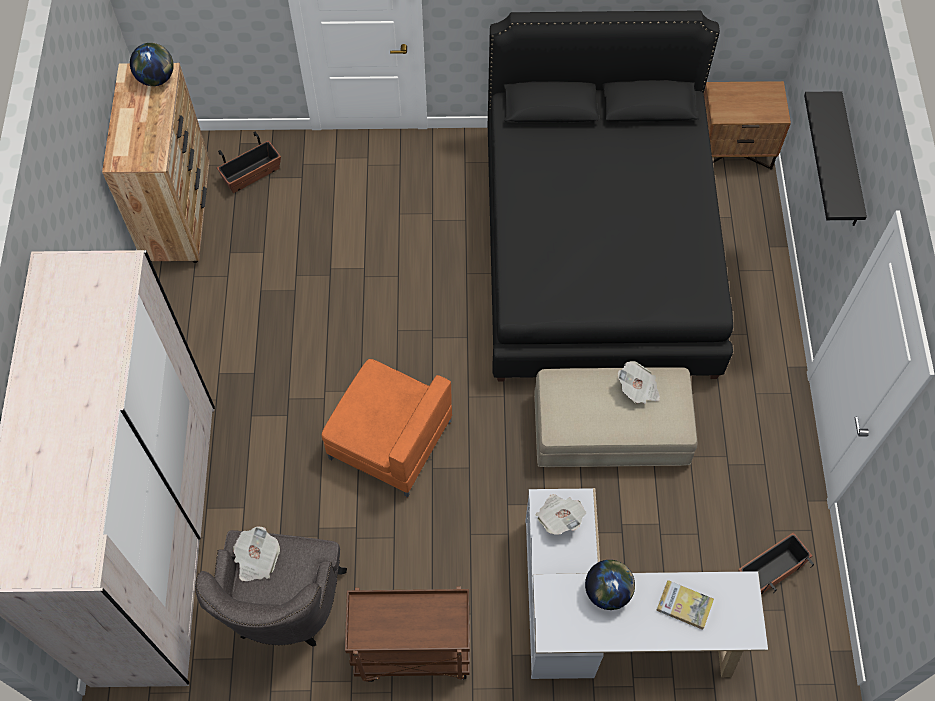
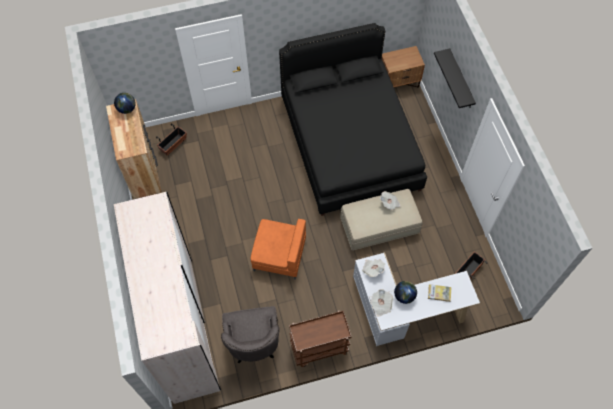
camera: 15 degrees left, 0 degrees up
(257, 559) = (240, 323): newspaper -> newspaper (381, 305)

